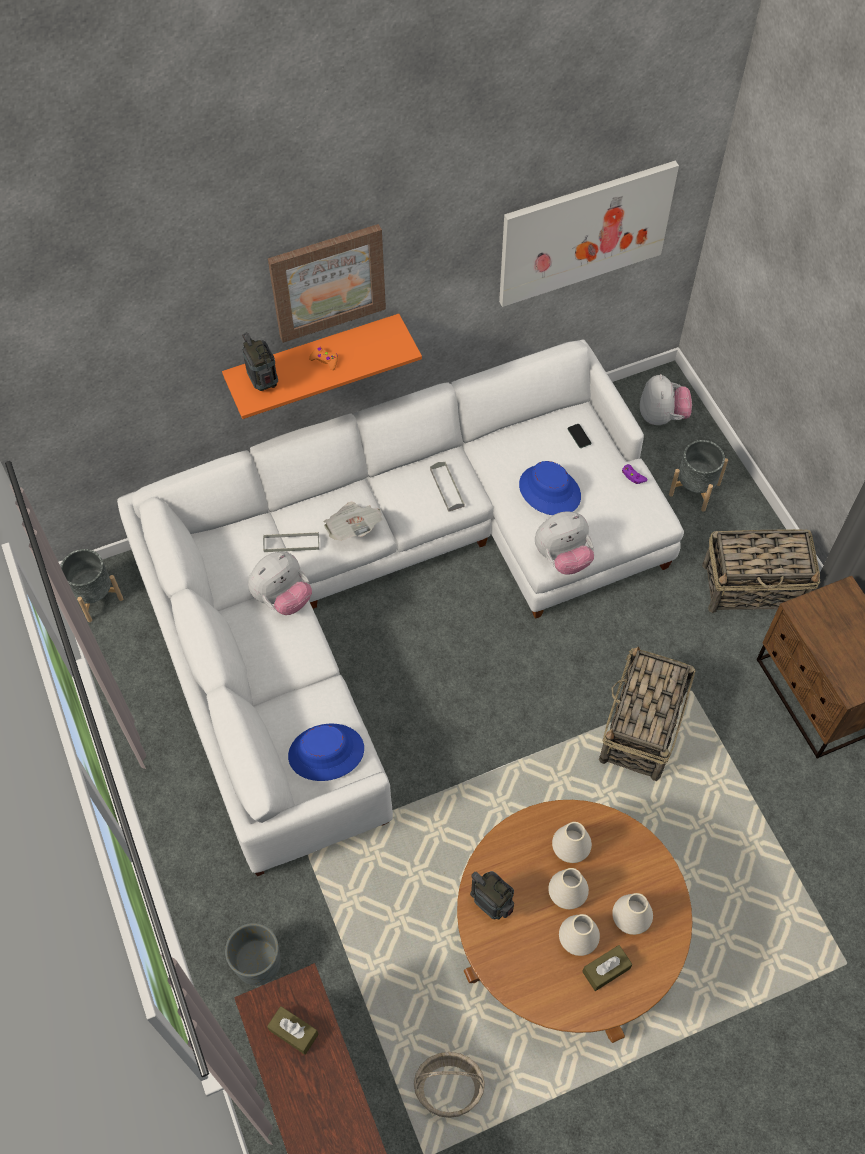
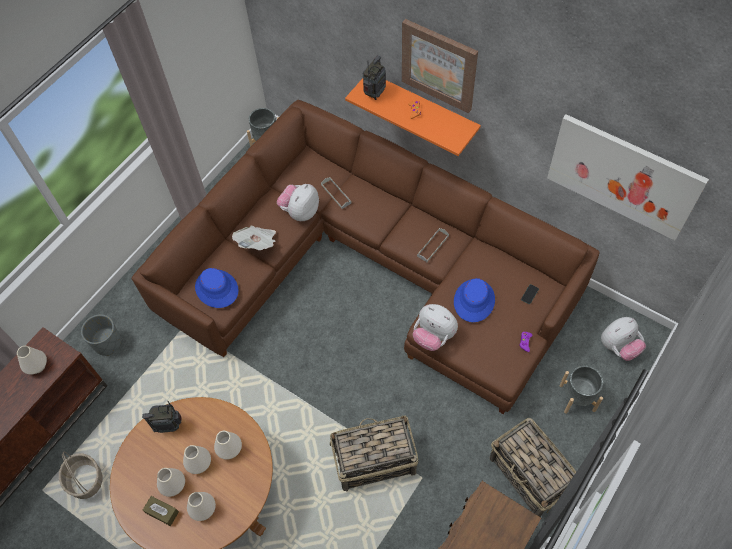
camera: 60 degrees right, 0 degrees up
(282, 598) = (300, 212): plush toy -> plush toy turned 105 degrees clockwise
(293, 1032) = (37, 366): brown tissue box -> white vase
(353, 528) = (368, 216): newspaper -> newspaper (257, 243)
(386, 587) = (371, 268): white sofa -> brown sofa
(492, 904) = (169, 425): radio -> radio turned 105 degrees counterclockwise

